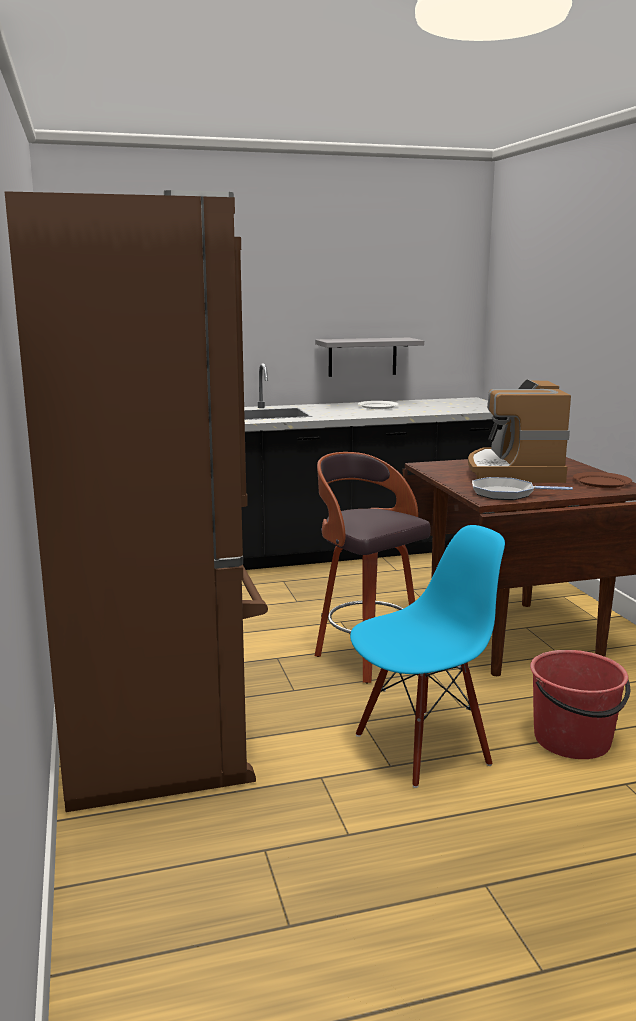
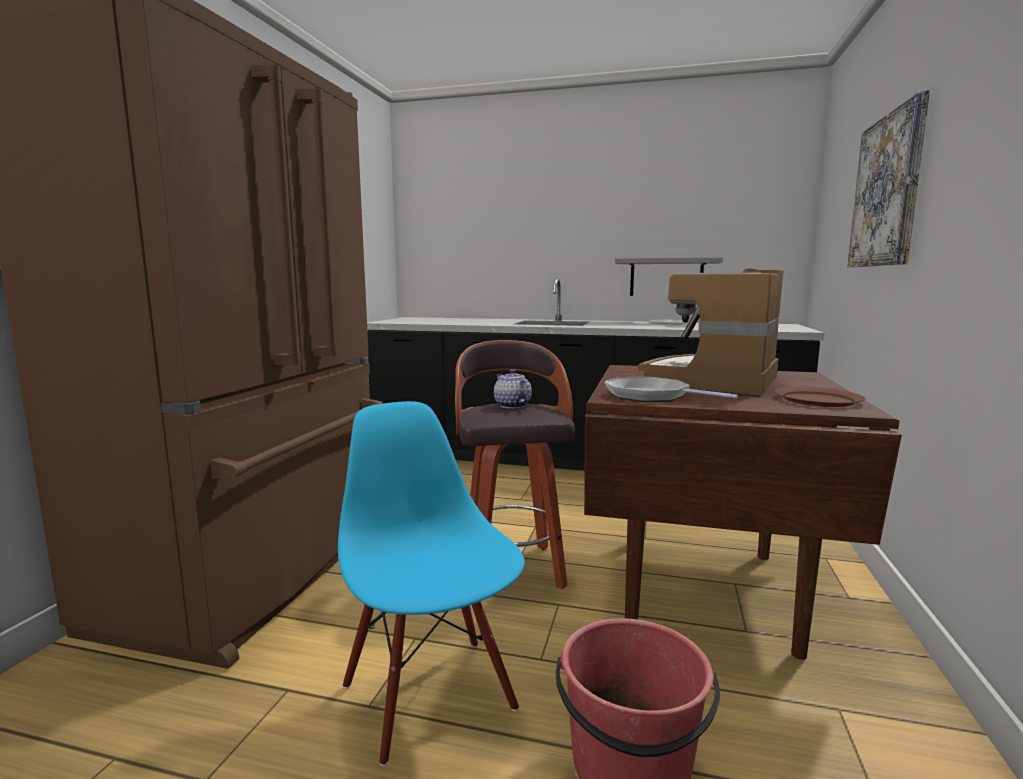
camera: 30 degrees right, 5 degrees down
(365, 513) = (511, 406): none -> teapot
(422, 747) = (431, 695): blue chair -> blue chair turned 120 degrees counterclockwise
(587, 307) = (887, 191): none -> picture

